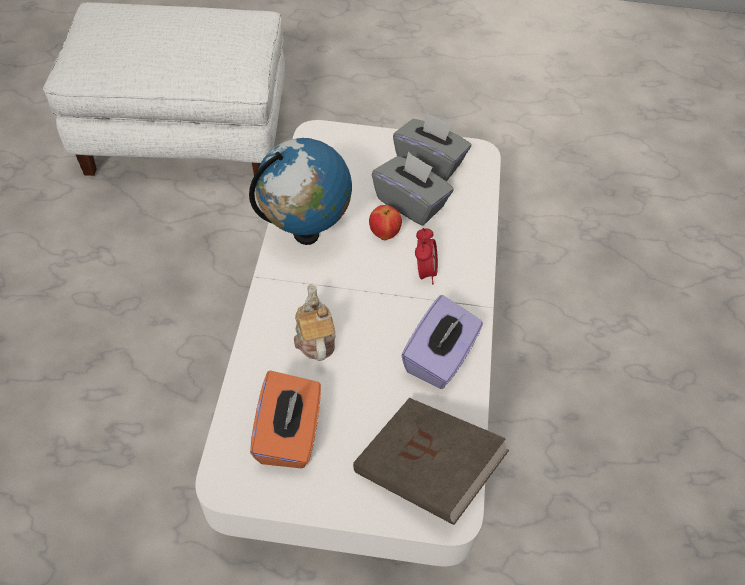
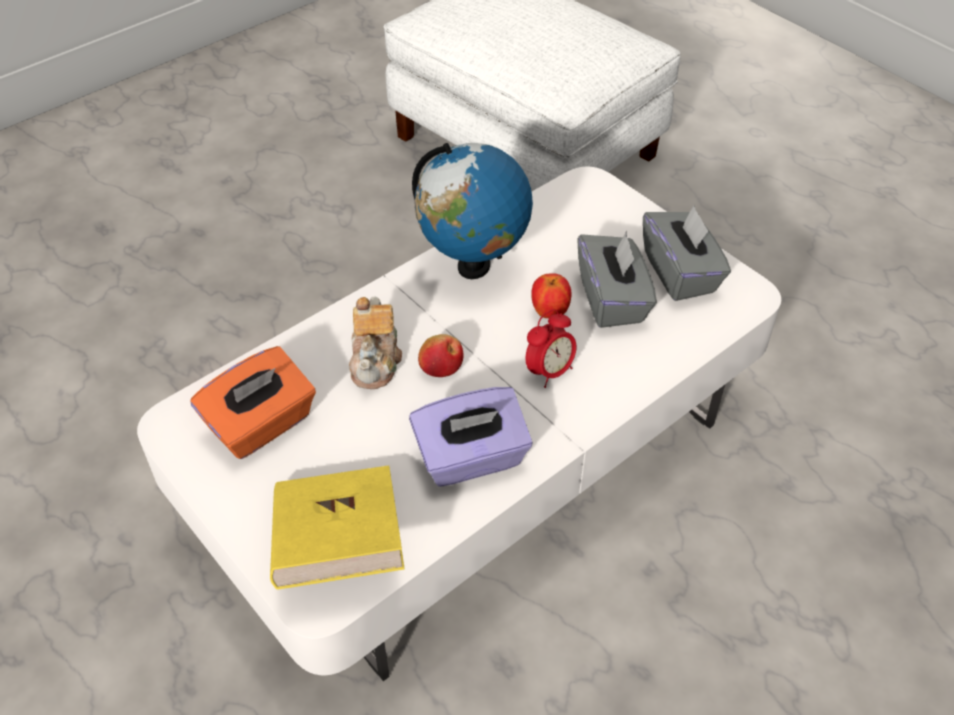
camera: 45 degrees right, 5 degrees down
(314, 337) = (376, 361): teapot -> teapot turned 150 degrees clockwise
(359, 313) = (441, 367): none -> apple
(426, 471) = (339, 546): brown book -> yellow book

